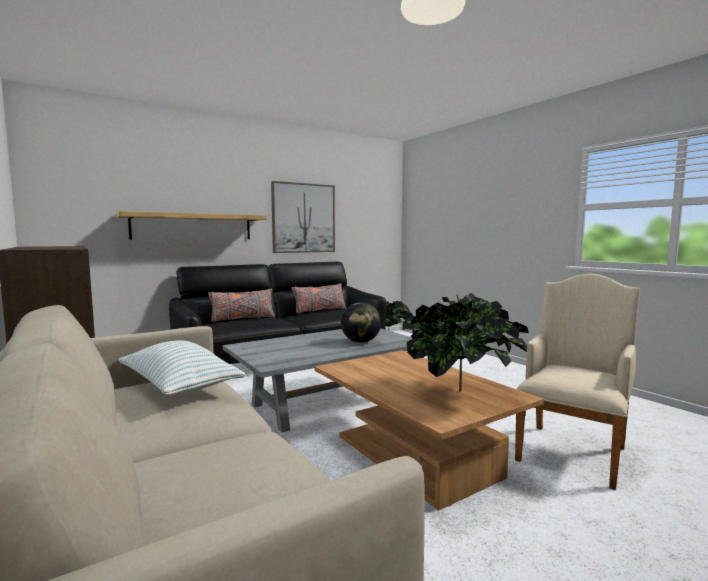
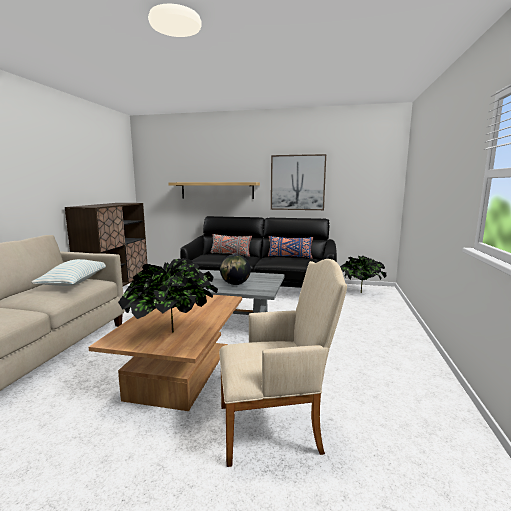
camera: 45 degrees right, 5 degrees up
(319, 311) = (289, 257): grey pillow -> blue pillow

